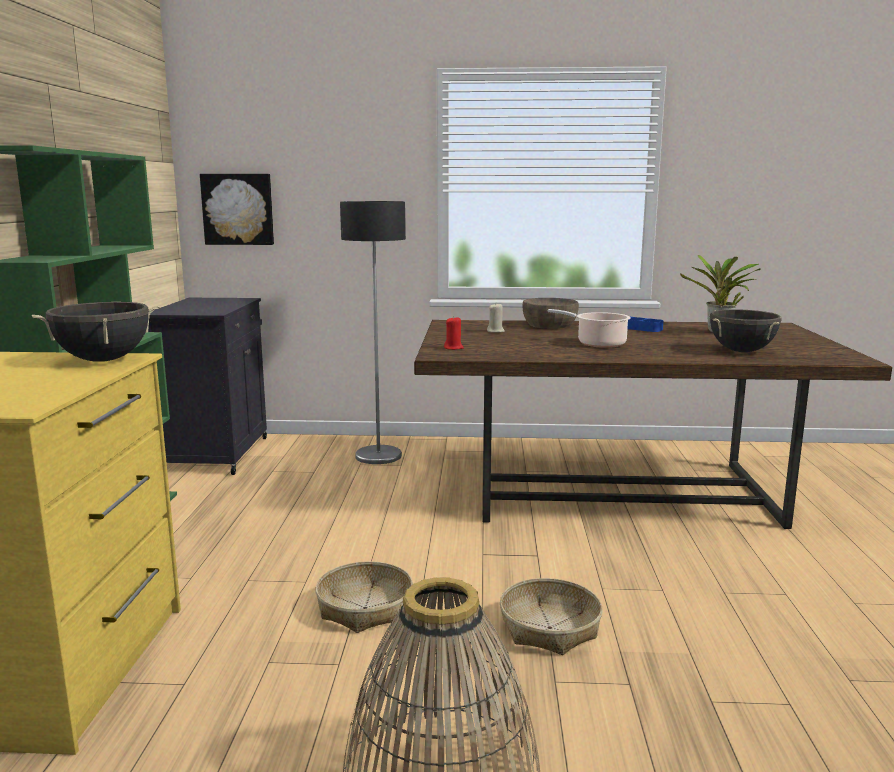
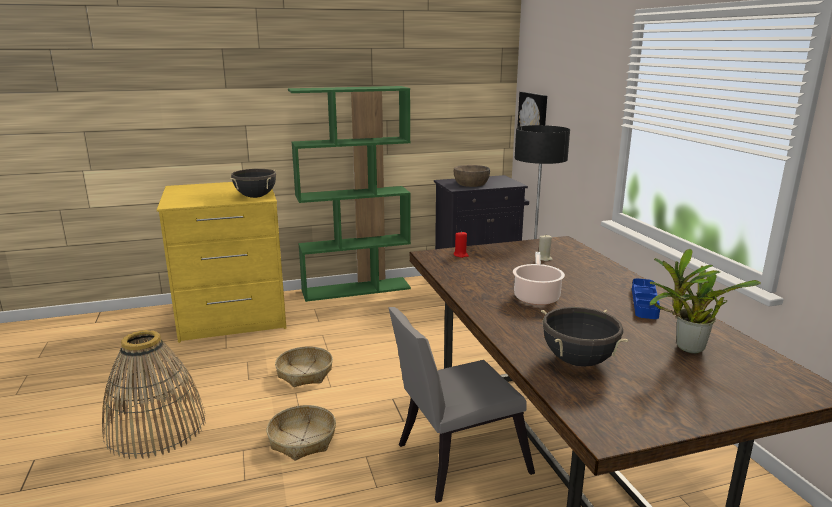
camera: 70 degrees right, 5 degrees up
(549, 325) = (604, 272): brown bowl -> brown bowl (471, 183)
(624, 541) = (455, 459): none -> grey chair

